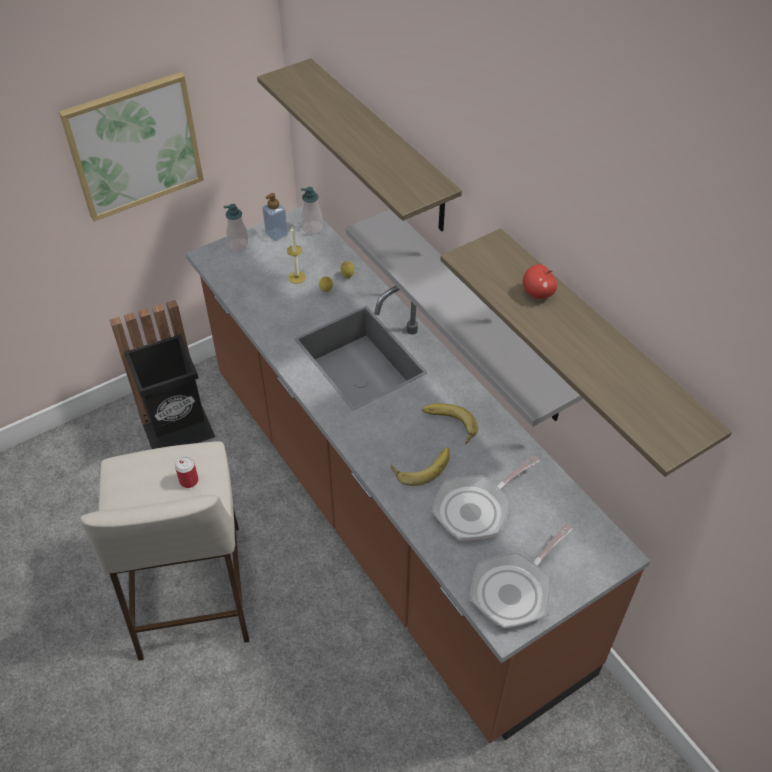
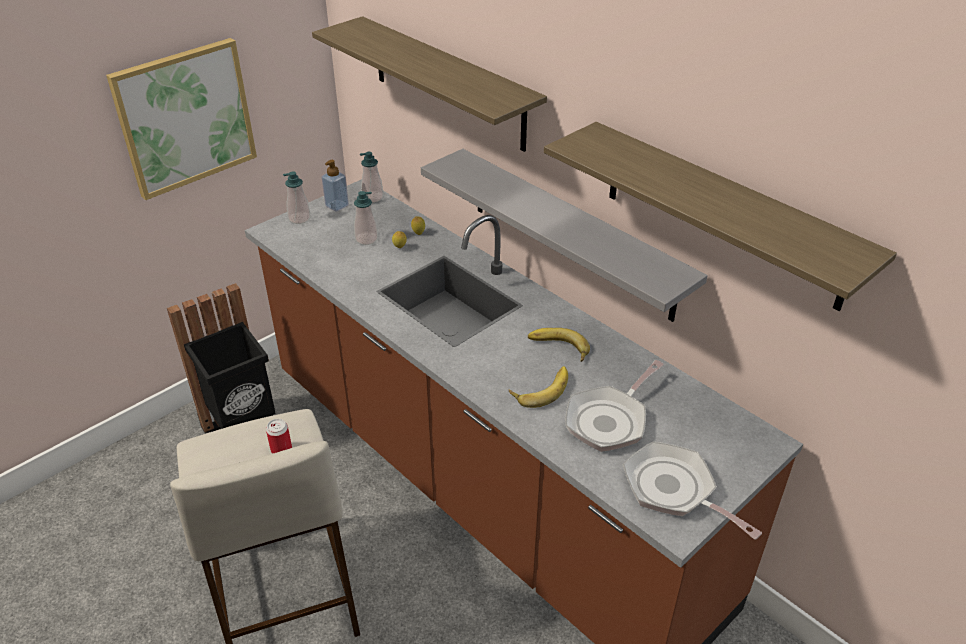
camera: 10 degrees left, 10 degrees down
(297, 277) = (366, 239): candle -> soap dispenser
(515, 589) = (674, 490): frying pan -> frying pan turned 105 degrees clockwise
(537, 293) = (654, 166): apple -> none

